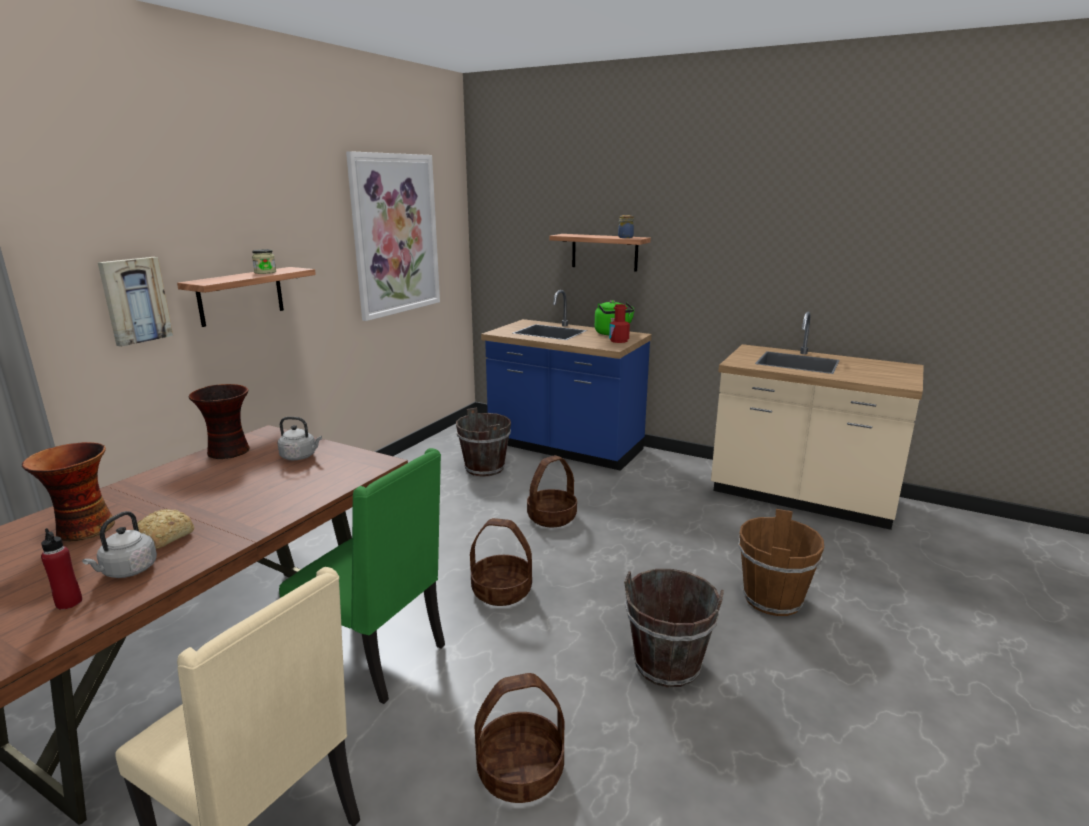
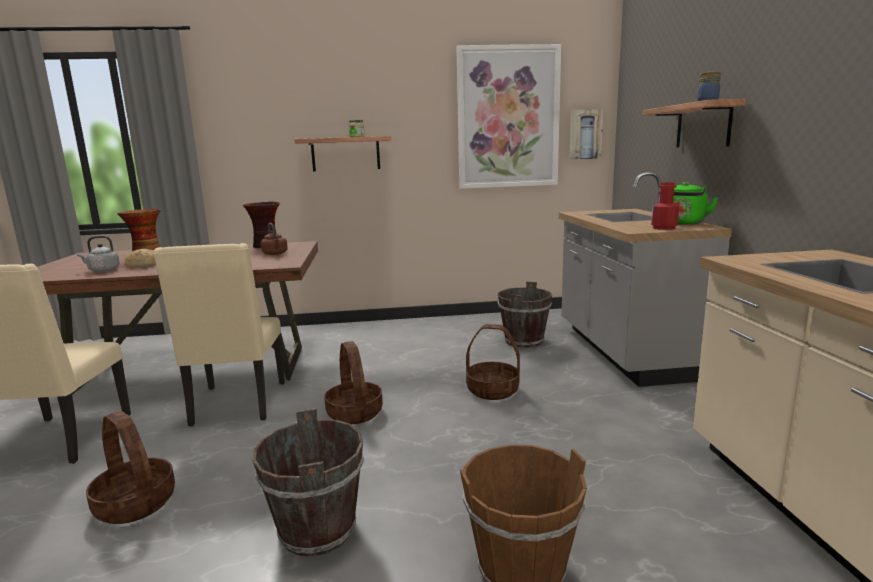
camera: 55 degrees right, 5 degrees down
(69, 602) = (67, 272): red bottle -> none
(135, 300) = (269, 148): picture -> picture (585, 134)
(300, 456) = (275, 254): grey kettle -> brown kettle
(376, 656) = (237, 404): green chair -> beige chair
(565, 448) = (624, 351): blue counter -> grey counter

